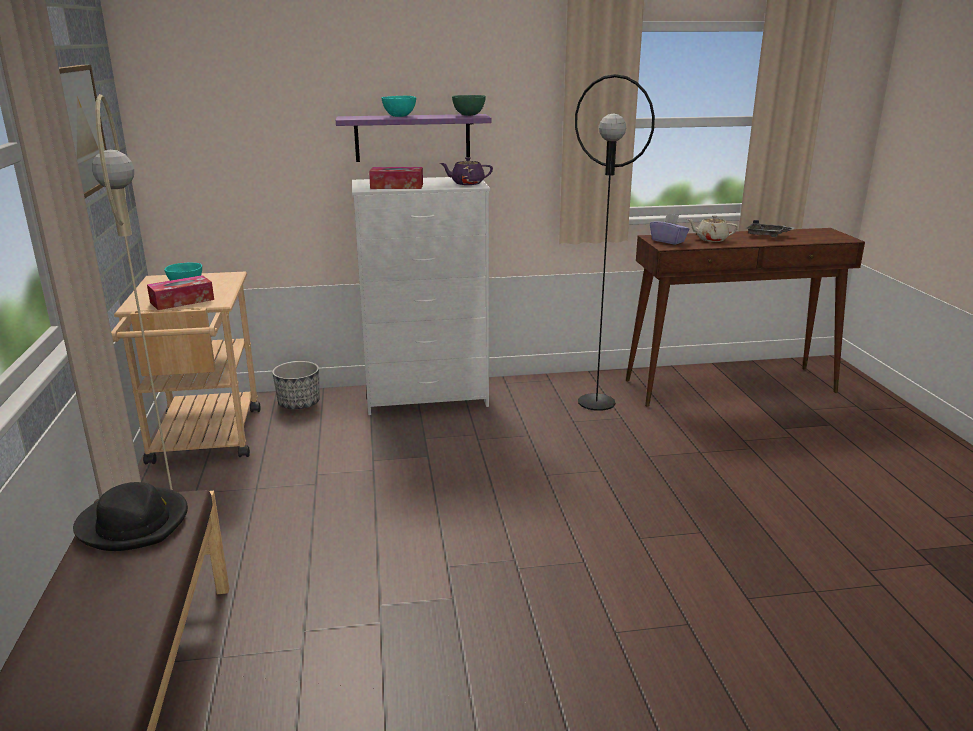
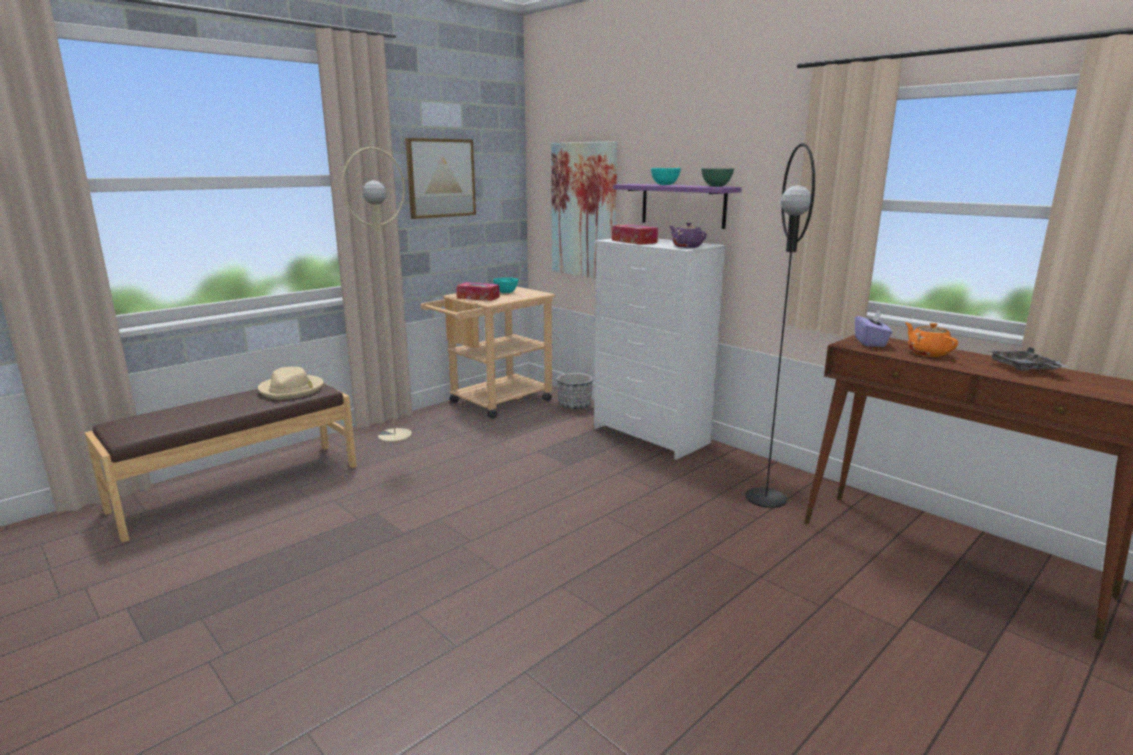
camera: 55 degrees right, 5 degrees down
(134, 523) = (292, 390): black hat -> beige hat
(253, 155) = (584, 210): none -> picture
(711, 239) = (927, 353): beige teapot -> orange teapot

